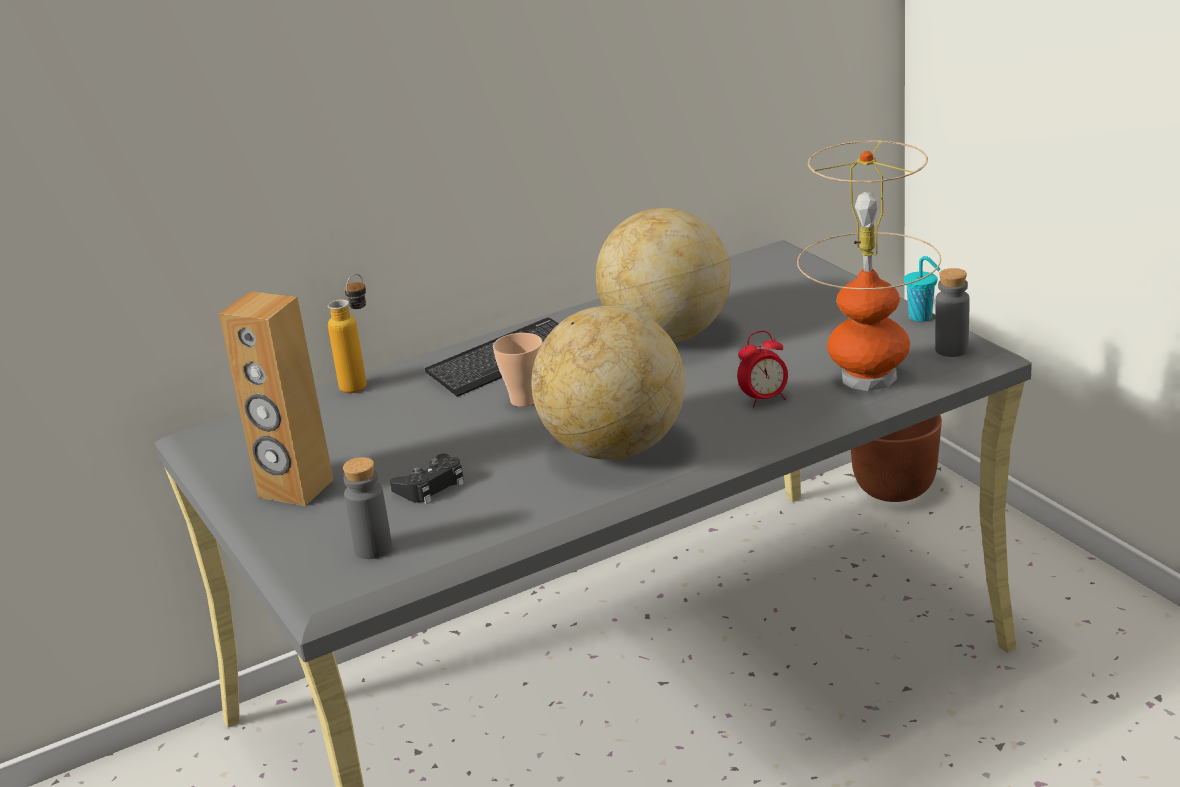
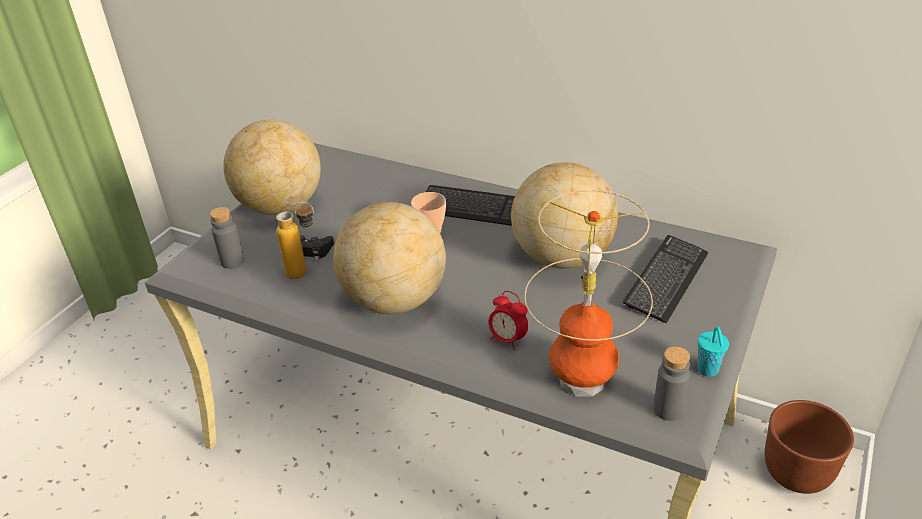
camera: 55 degrees right, 10 degrees up
(295, 489) = (280, 207): brown speaker -> globe
(361, 382) = (409, 172): bottle -> bottle (305, 273)
(773, 297) = (666, 280): none -> keyboard

